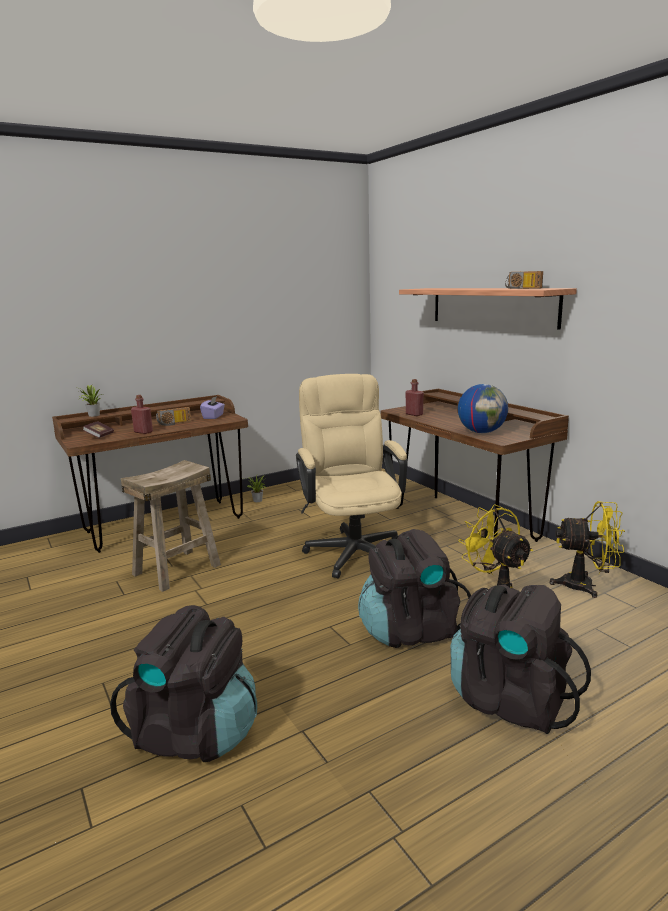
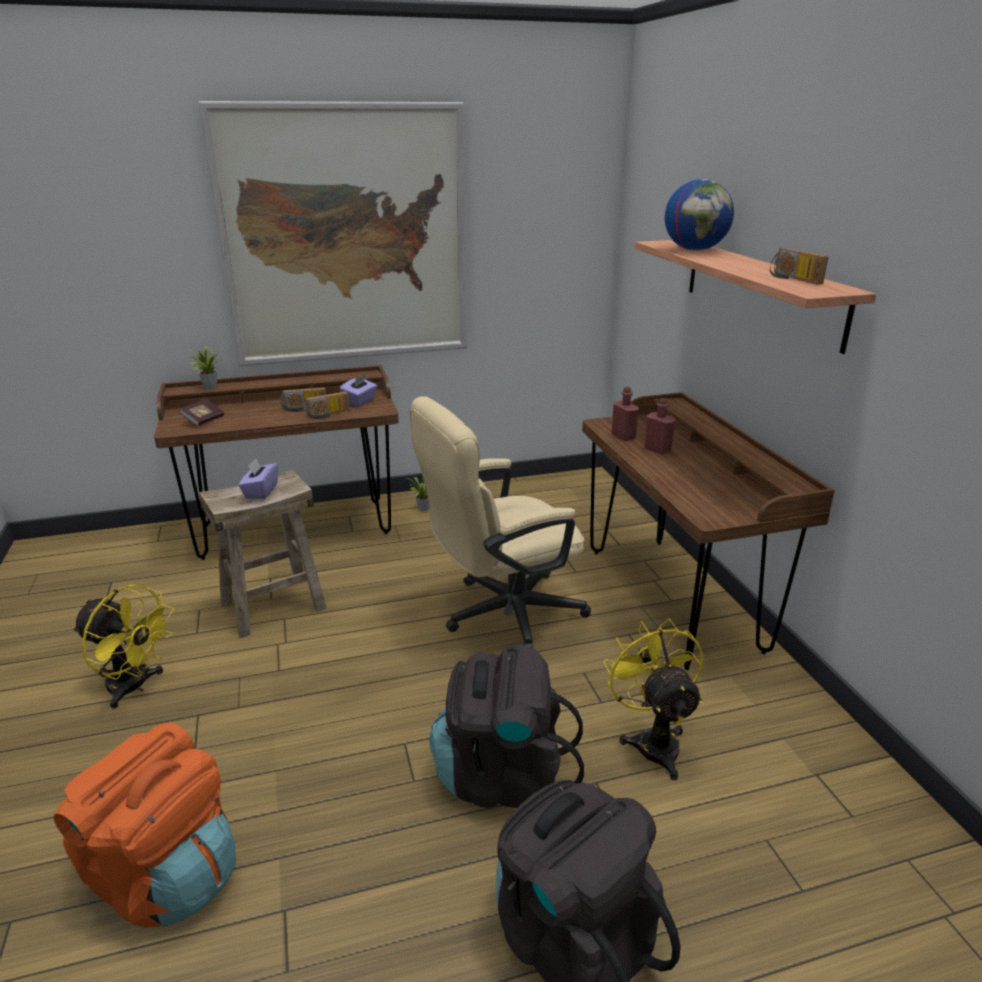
camera: 15 degrees right, 10 degrees up
(143, 432) = (257, 420): red bottle -> red bottle (657, 449)
(170, 473) = (260, 491): none -> purple tissue box
(190, 300) = (346, 236): none -> picture
(195, 733) = (165, 875): black backpack -> orange backpack
(196, 424) = (328, 415): none -> radio
(353, 548) = (501, 614): beige office chair -> beige office chair turned 120 degrees counterclockwise
(481, 432) = (693, 494): globe -> globe (695, 250)
(586, 585) = (795, 755): yellow fan -> yellow fan (134, 687)

